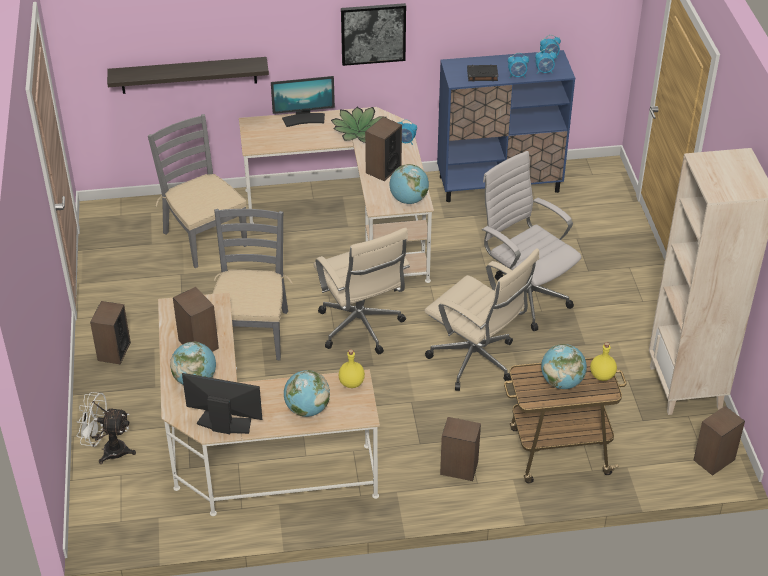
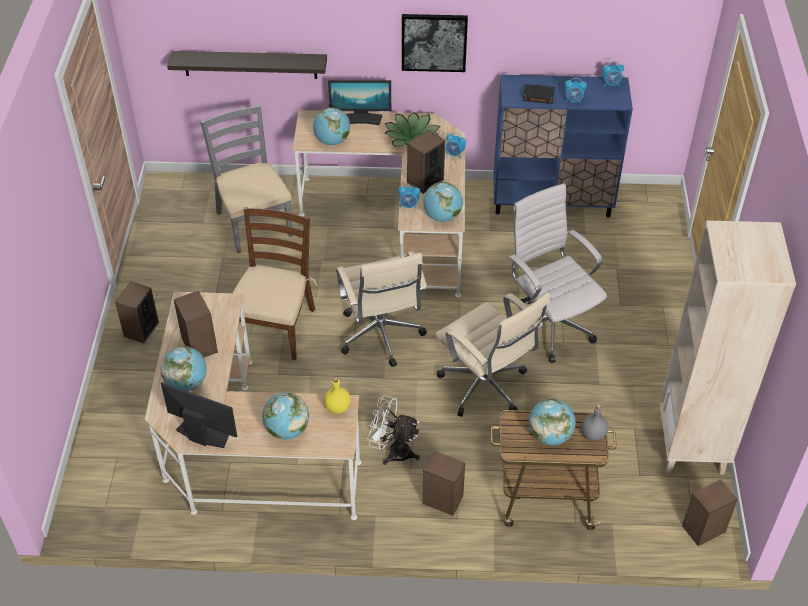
camera: 10 degrees right, 5 degrees up
(108, 450) = (111, 431): white fan -> white fan (393, 451)
(252, 333) = (275, 328): grey chair -> brown chair
(280, 143) = (332, 141): none -> globe
(544, 72) = (602, 99): alarm clock -> alarm clock (409, 205)
(602, 375) = (593, 434): yellow bottle -> grey bottle

